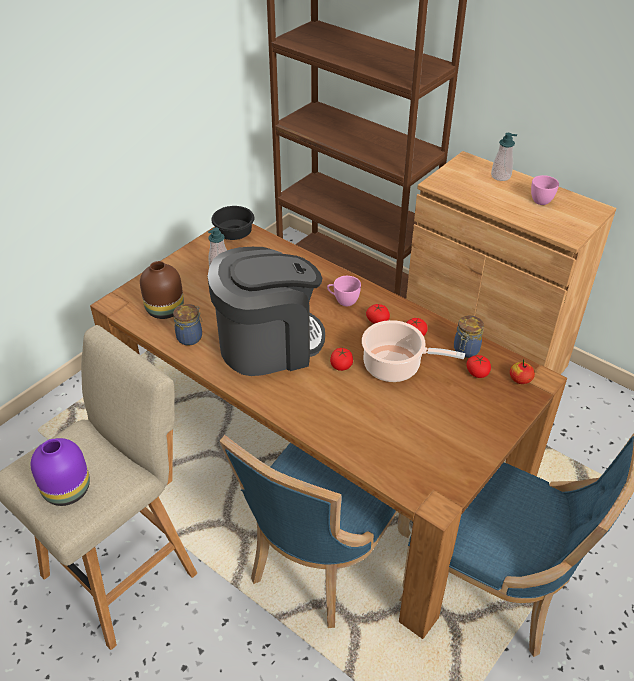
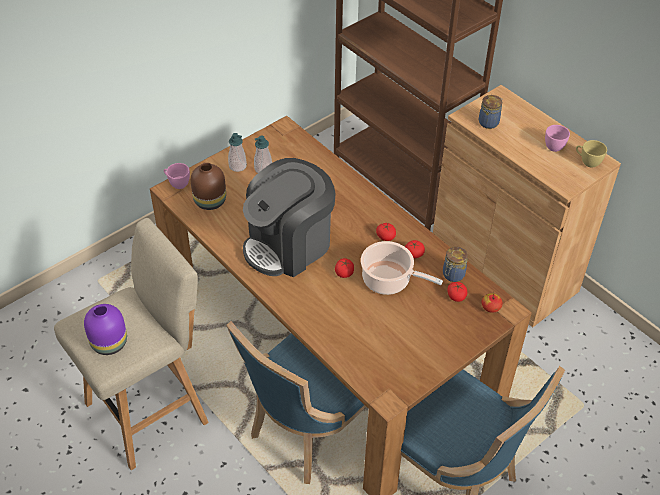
camera: 10 degrees right, 5 degrees up
(190, 337) = (226, 229): jar -> jar (489, 122)
(235, 234) = (284, 136): black bowl -> none
(268, 344) = (289, 245): coffee machine -> coffee machine turned 150 degrees clockwise
(343, 301) = (361, 214): pink cup -> pink cup (177, 183)
(500, 176) = (526, 116): soap dispenser -> soap dispenser (237, 166)
(581, 210) = (587, 162): none -> yellow cup

